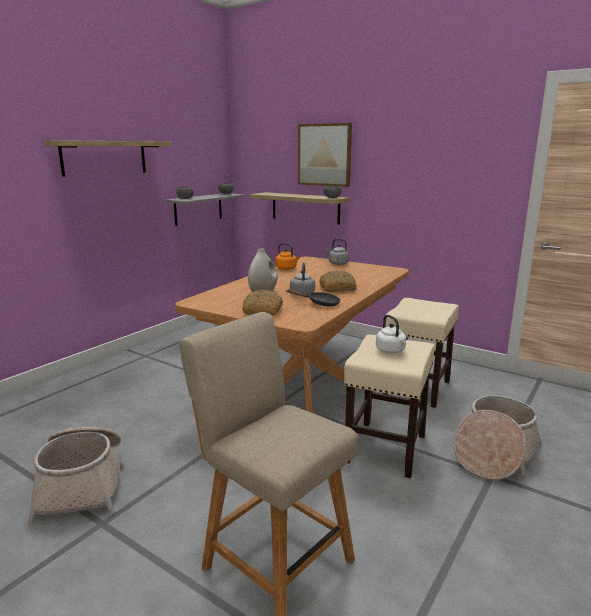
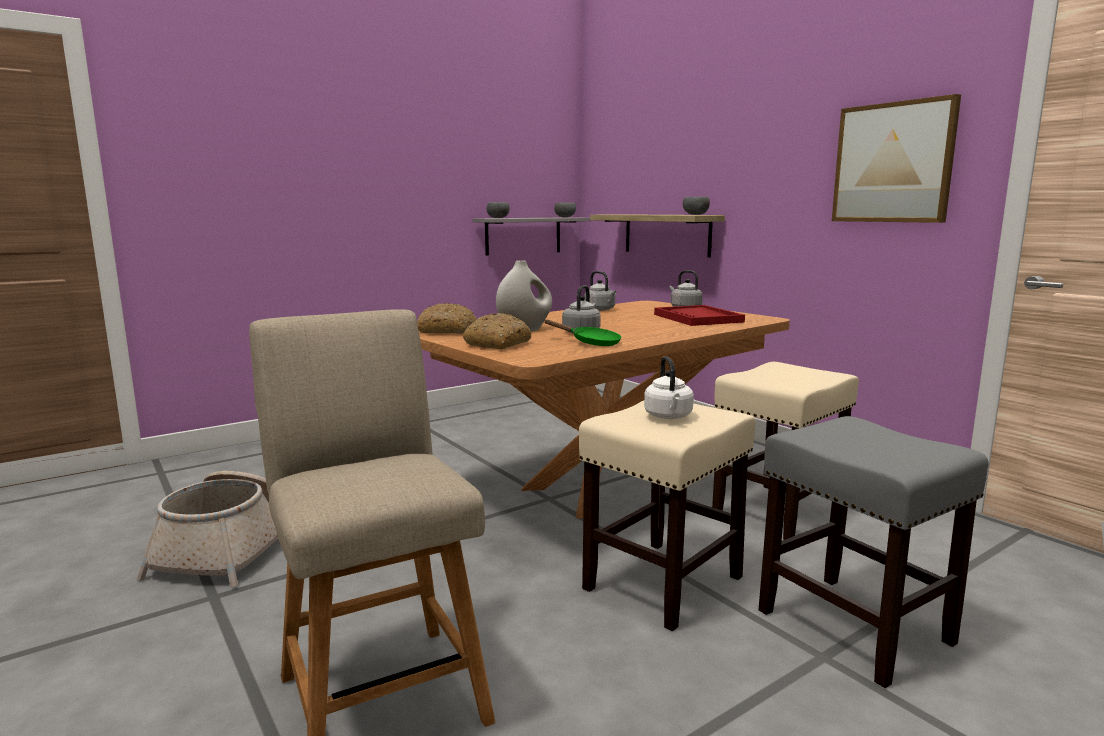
camera: 20 degrees right, 5 degrees down
(104, 157) = (387, 157): shelf -> none
(287, 269) = (601, 310): orange kettle -> grey kettle
(320, 303) = (591, 343): black frying pan -> green frying pan
(324, 155) = (693, 153): picture -> picture (893, 163)
(338, 288) = (643, 331): bread -> bread (448, 330)
(356, 272) = (698, 318): none -> red tray
(494, 453) = (851, 625): basket -> grey stool

